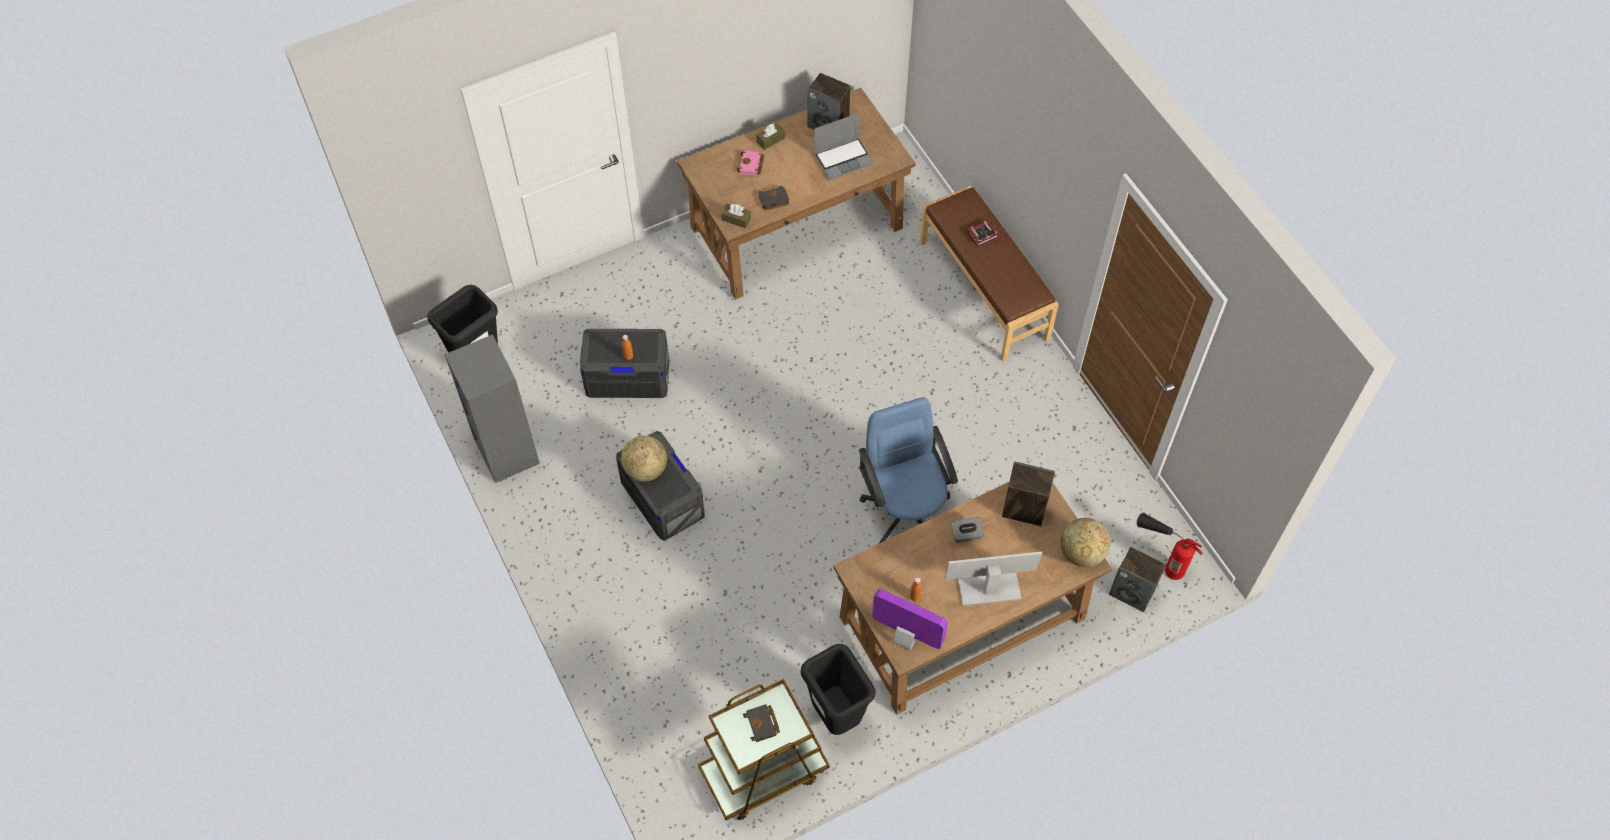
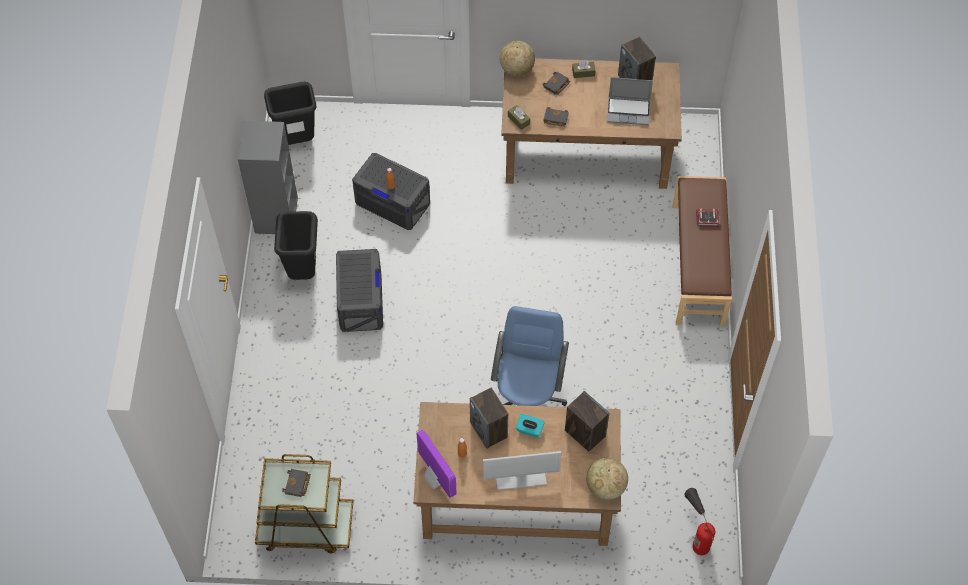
camera: 30 degrees right, 0 degrees up
(645, 469) = (350, 272): globe -> globe (517, 69)
(751, 165) = (556, 85): pink book -> black book
(836, 717) = (380, 517): black trash can -> black trash can (303, 272)
(966, 535) = (529, 430): grey tissue box -> turquoise tissue box
(990, 589) = (520, 477): monitor -> monitor turned 150 degrees clockwise
(1132, 592) = (657, 545): speaker -> speaker (489, 430)

